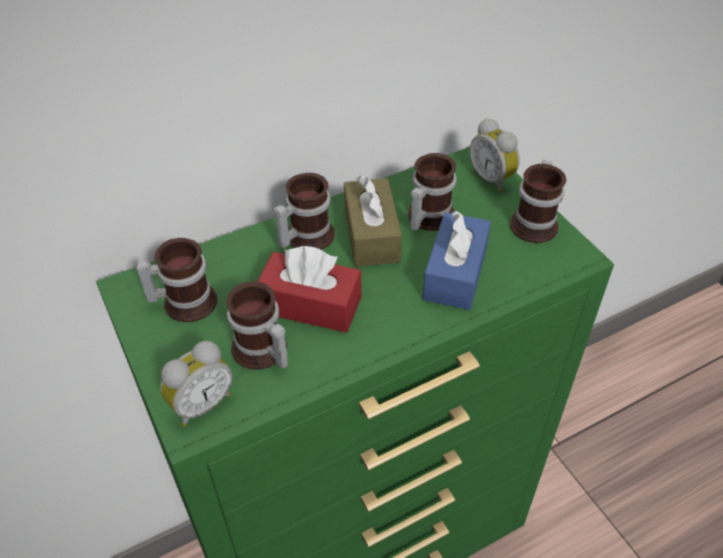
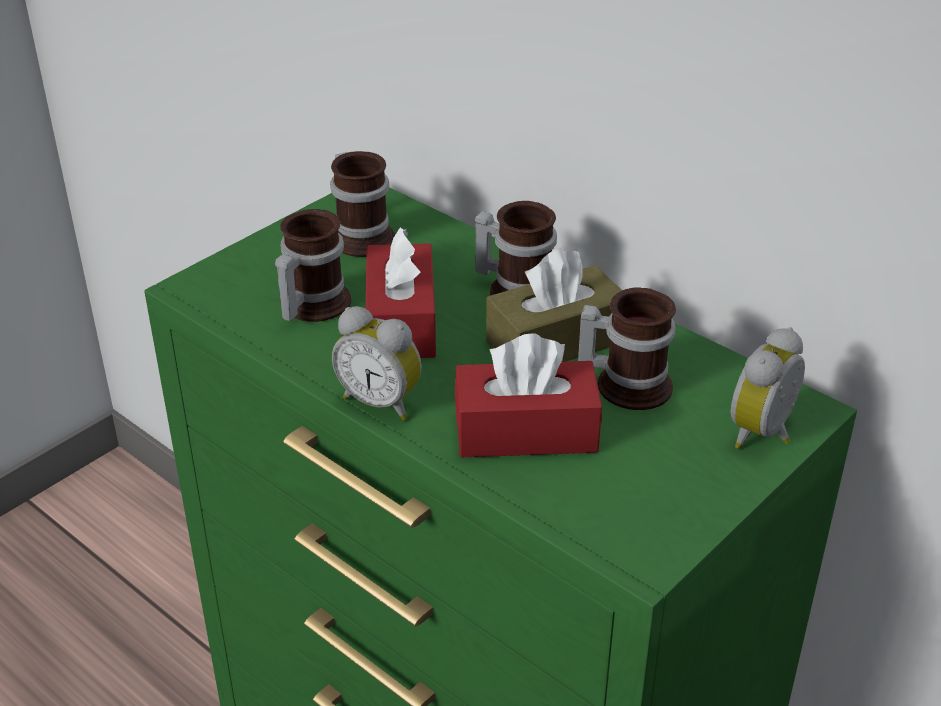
camera: 70 degrees right, 10 degrees down
(201, 404) = (223, 285): alarm clock -> alarm clock (381, 401)
(455, 273) = (526, 431): blue tissue box -> red tissue box
(536, 223) = (692, 499): mug -> none

